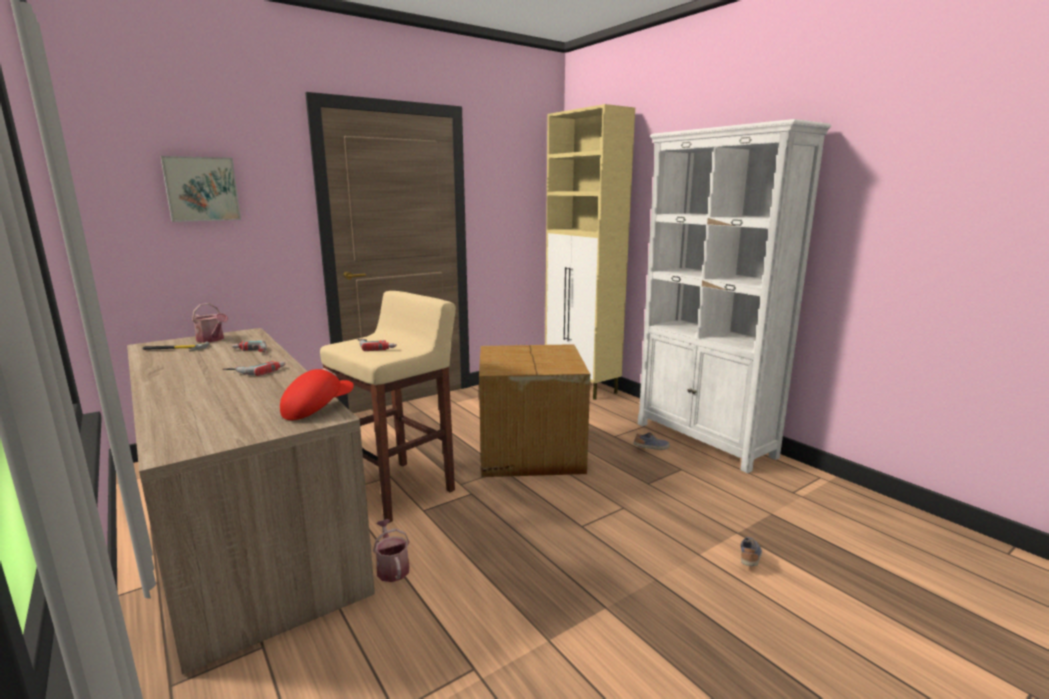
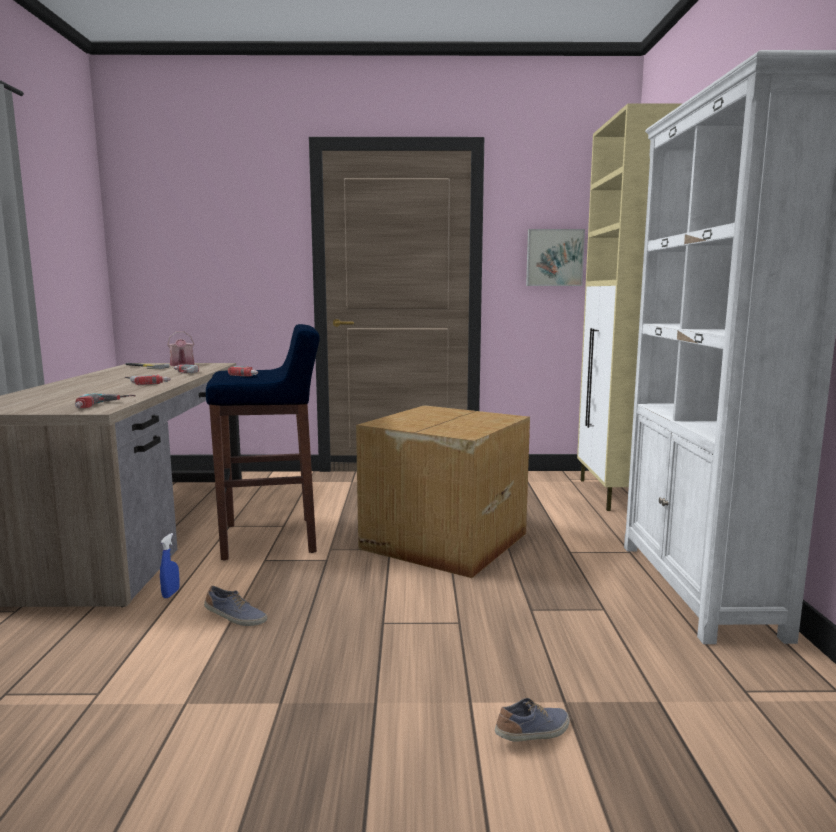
camera: 35 degrees right, 5 degrees down
(201, 189) = (210, 232): picture -> picture (554, 258)
(317, 409) = (105, 405): red cap -> power drill
(392, 568) = (171, 593): watering can -> blue spray bottle
(398, 490) = (272, 538): beige stool -> blue stool
(651, 448) = (599, 576): shoe -> shoe (235, 618)

